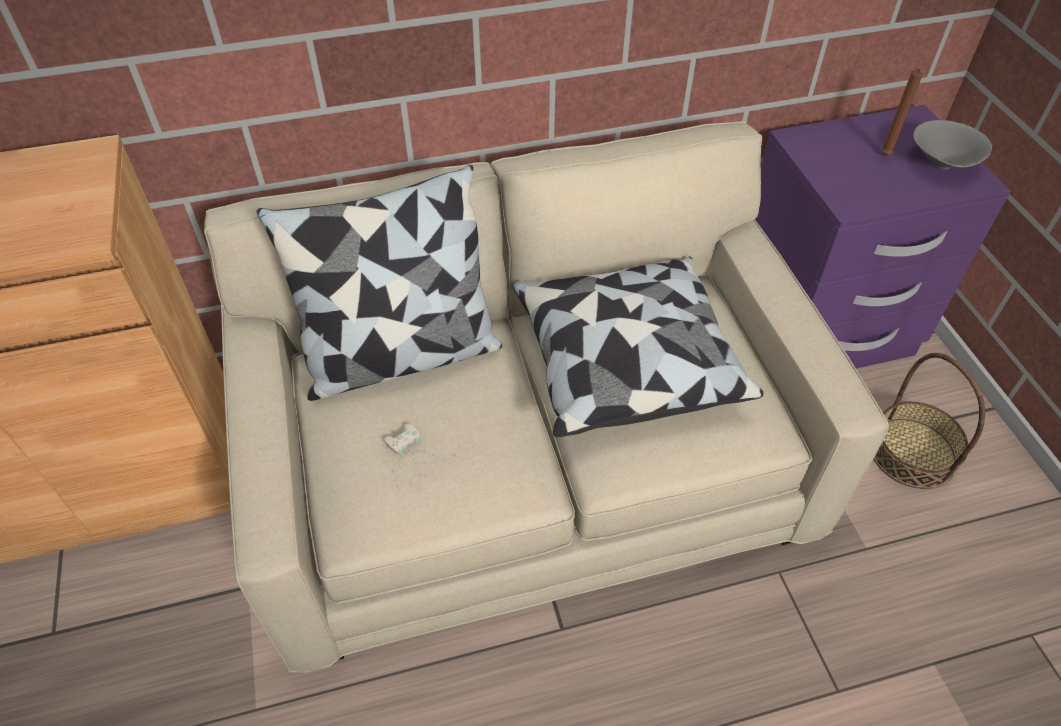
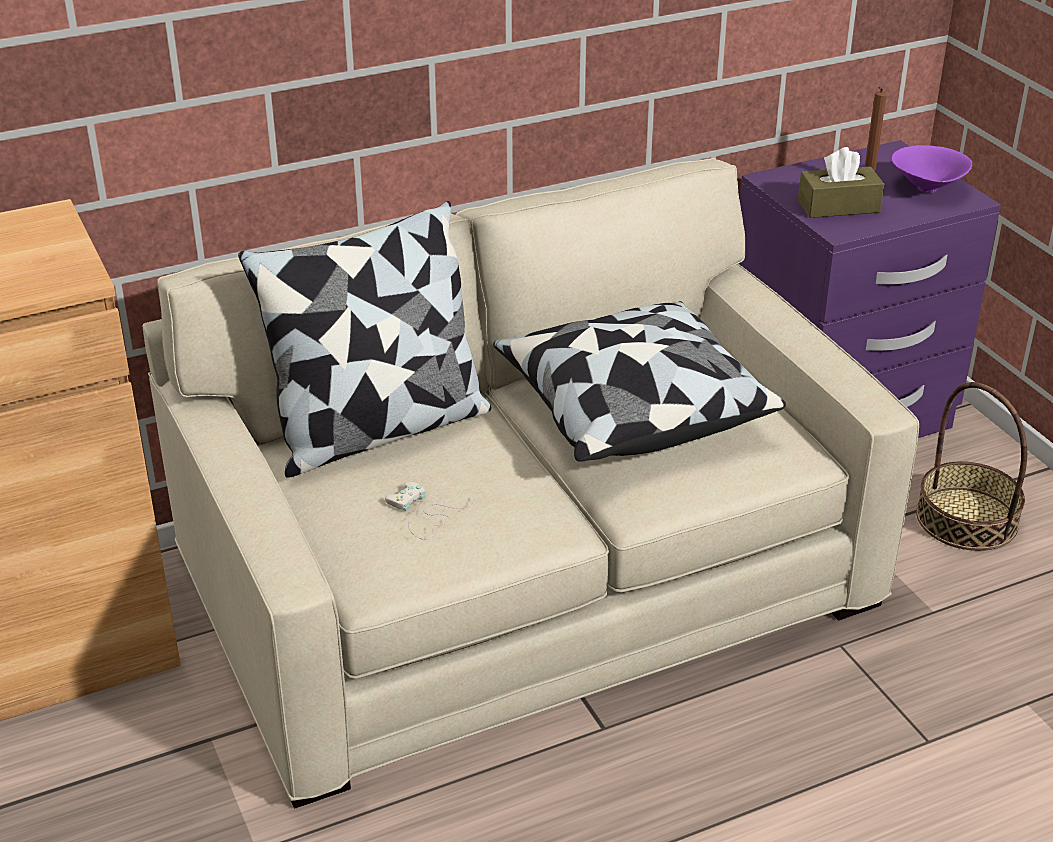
camera: 10 degrees left, 15 degrees down
(853, 177) = (838, 206): none -> brown tissue box
(941, 165) = (927, 189): grey bowl -> purple bowl

